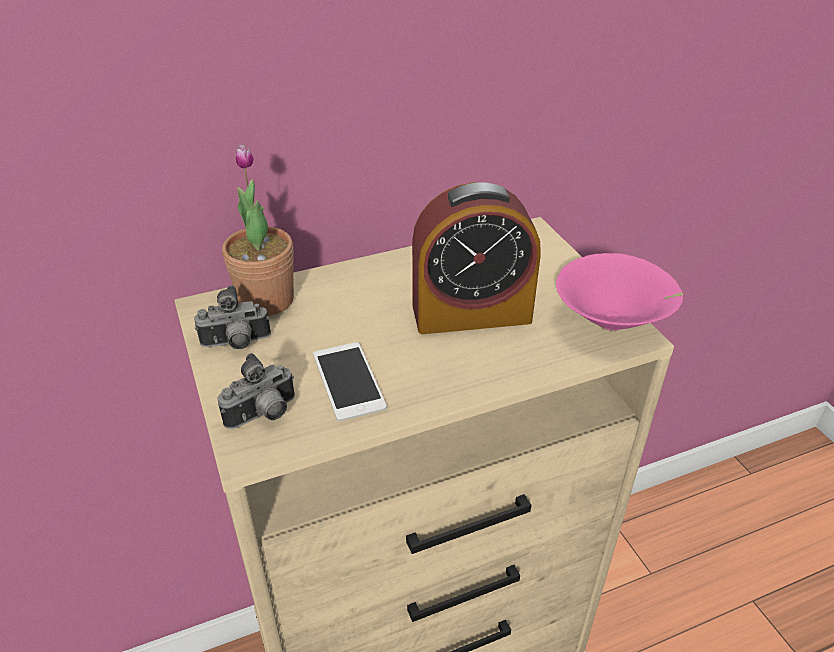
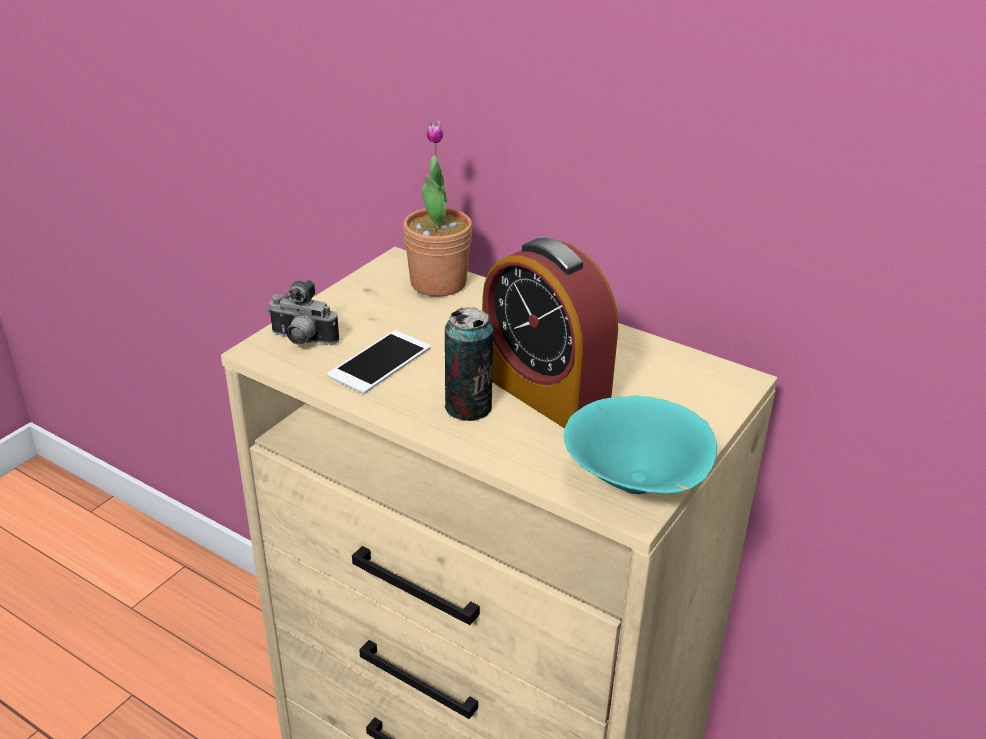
camera: 55 degrees right, 5 degrees down
(236, 344) = (369, 294): camera -> none
(458, 359) = (468, 407): none -> can
(613, 323) = (636, 486): pink bowl -> turquoise bowl

